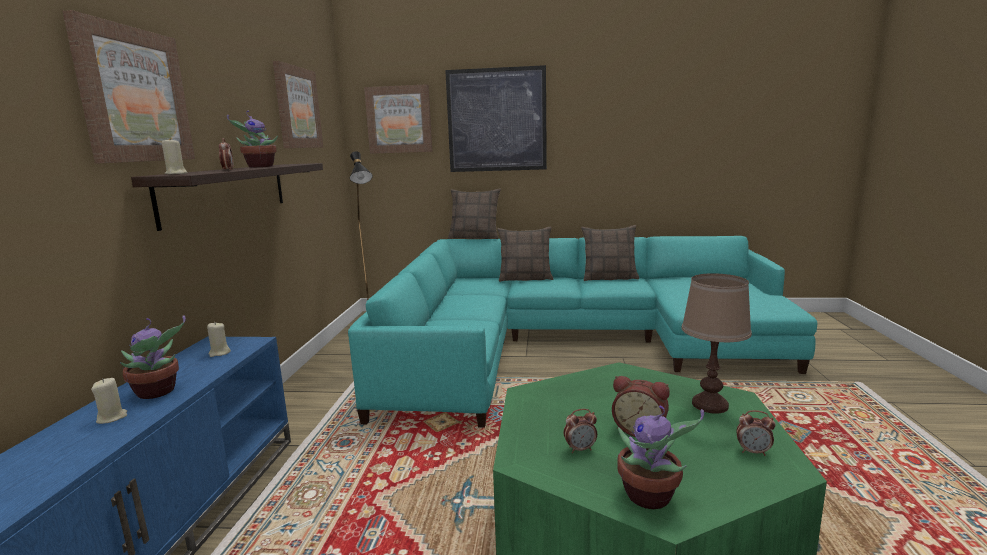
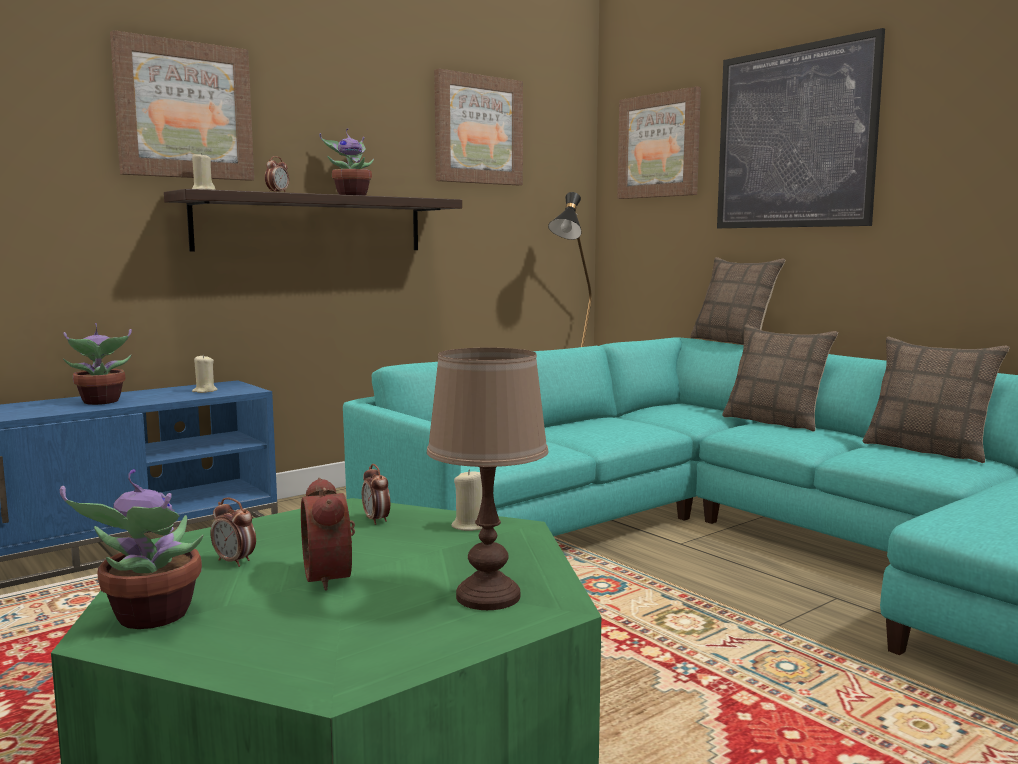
camera: 45 degrees right, 5 degrees down
(112, 418) = (42, 407): beige candle -> beige candle (470, 526)
(753, 452) = (362, 651): alarm clock -> alarm clock (376, 520)

